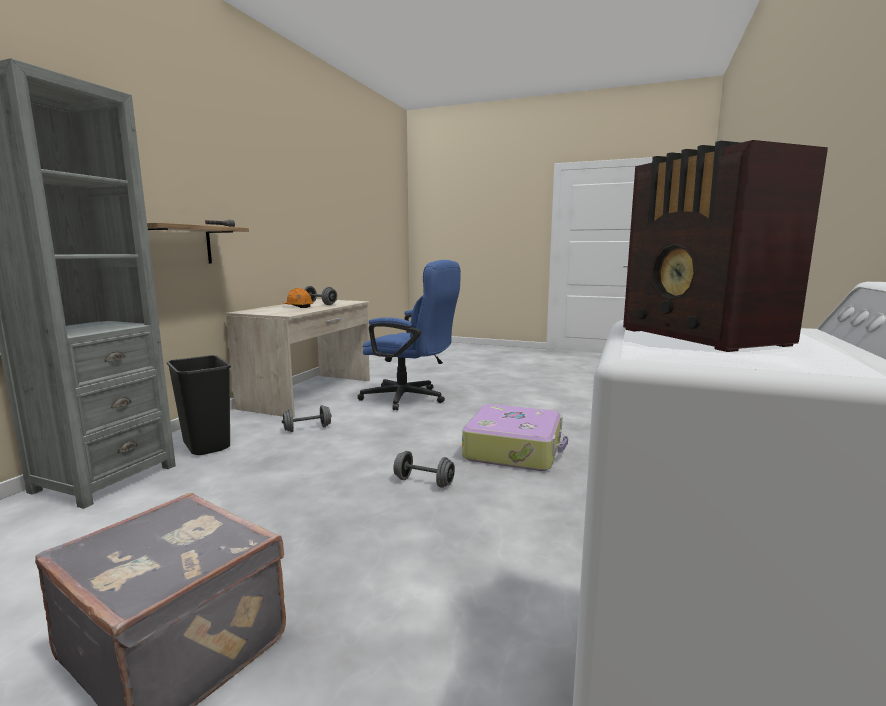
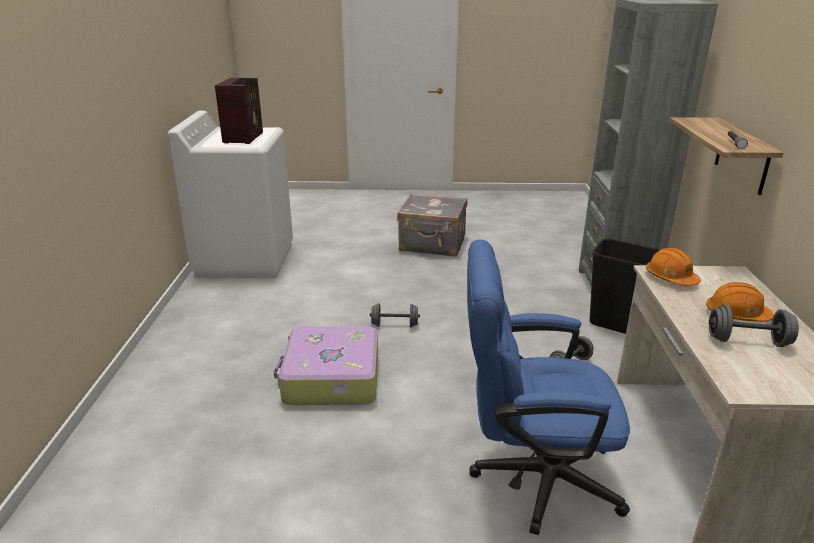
camera: 160 degrees right, 15 degrees up
(287, 313) = (670, 278): none -> orange hard hat
(702, 337) = (244, 137): radio -> radio turned 45 degrees clockwise

